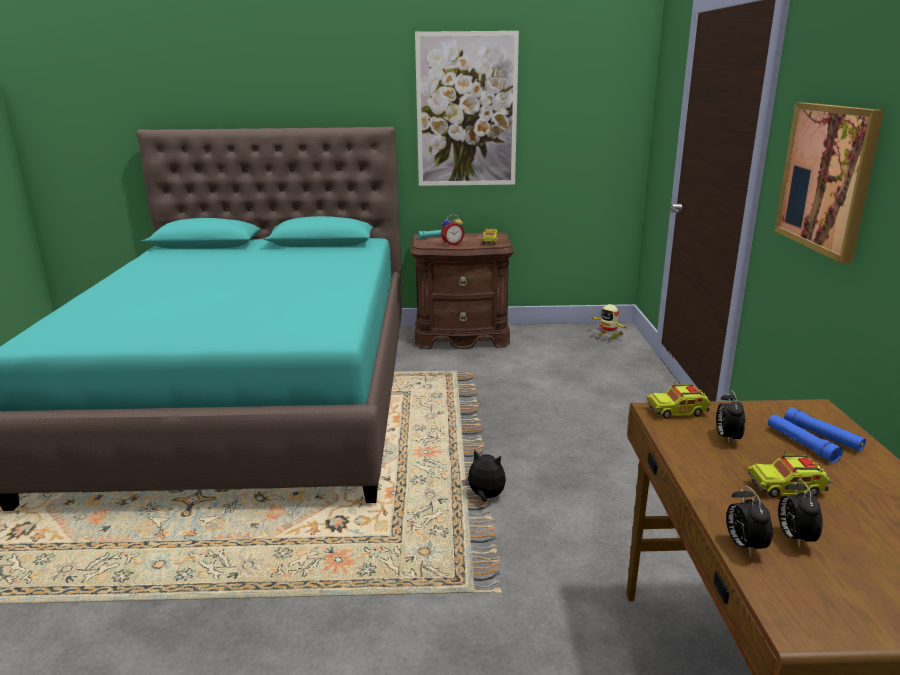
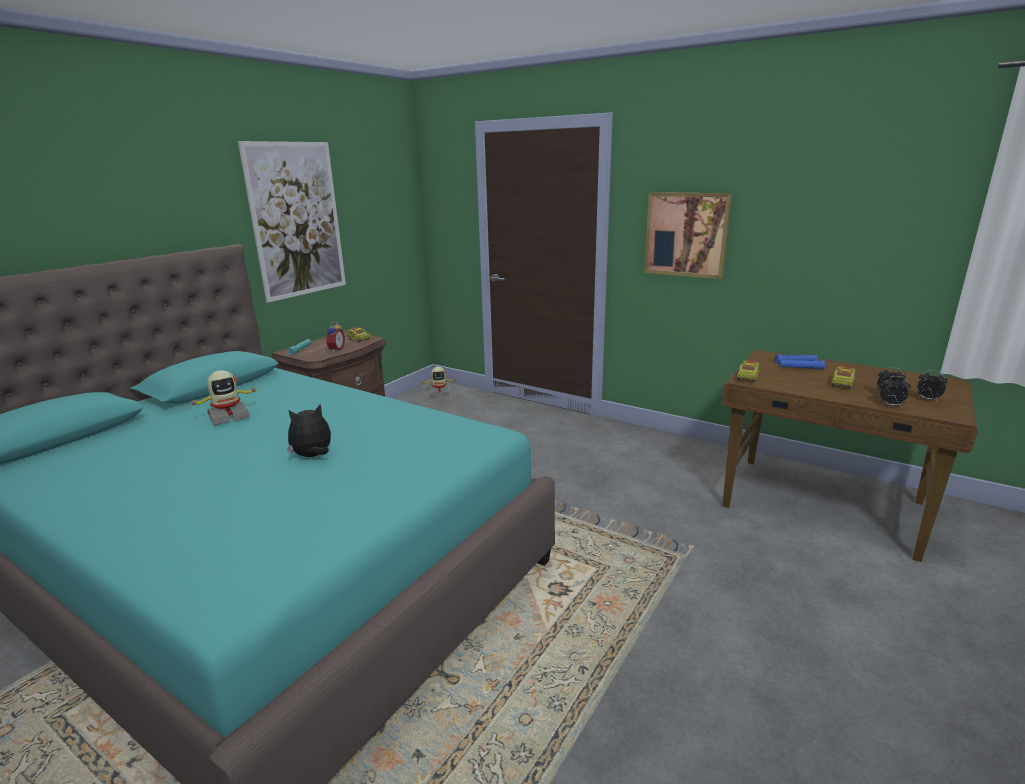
camera: 55 degrees left, 0 degrees up
(275, 262) = (228, 417): none -> toy robot
(485, 497) = (586, 513): plush toy -> plush toy (313, 456)
(727, 437) = (785, 377): alarm clock -> alarm clock (927, 399)

